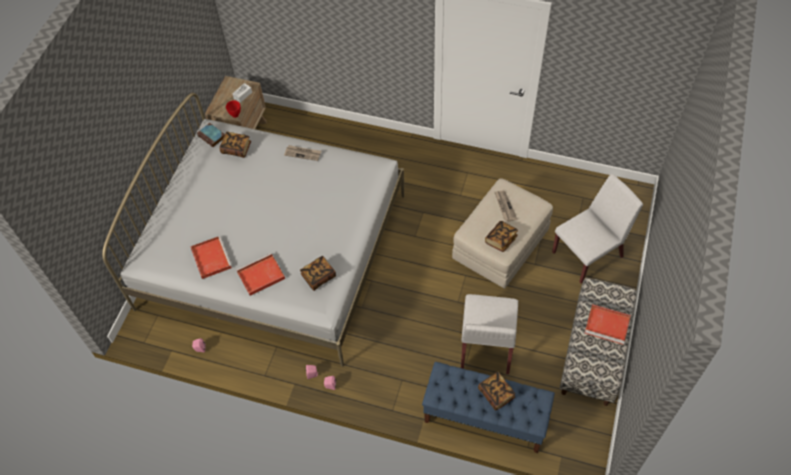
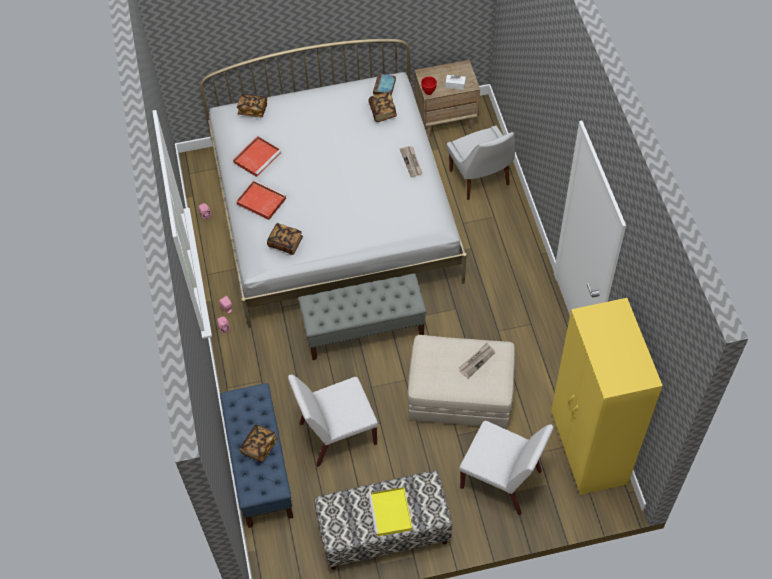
camera: 60 degrees right, 0 degrees up
(316, 140) = (480, 179): none -> white chair
(402, 282) = (364, 330): none -> grey bench
(500, 240) = (433, 375): book -> book (253, 110)
(591, 191) = (588, 449): none -> yellow wardrobe
(608, 325) = (391, 513): red tray -> yellow tray

